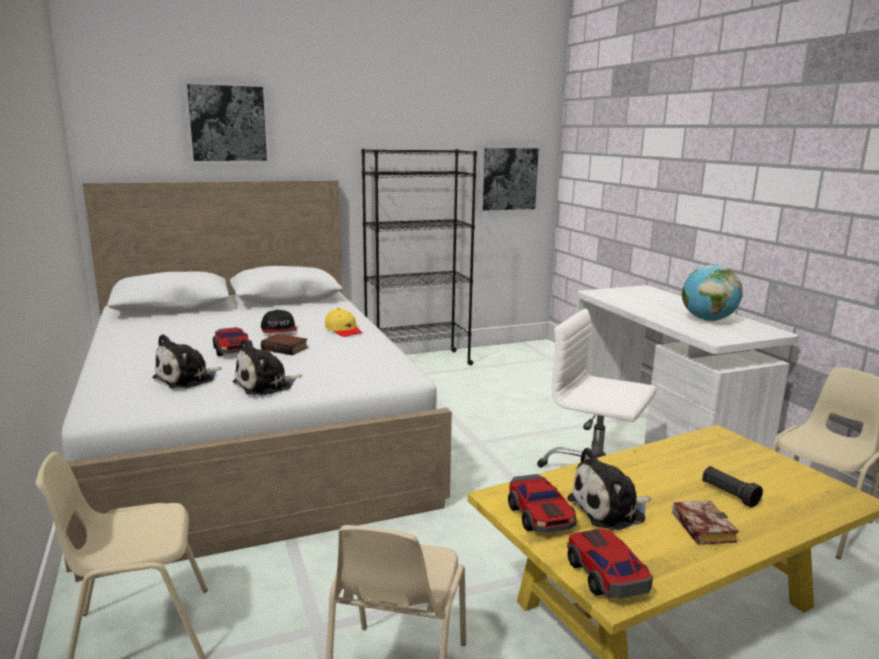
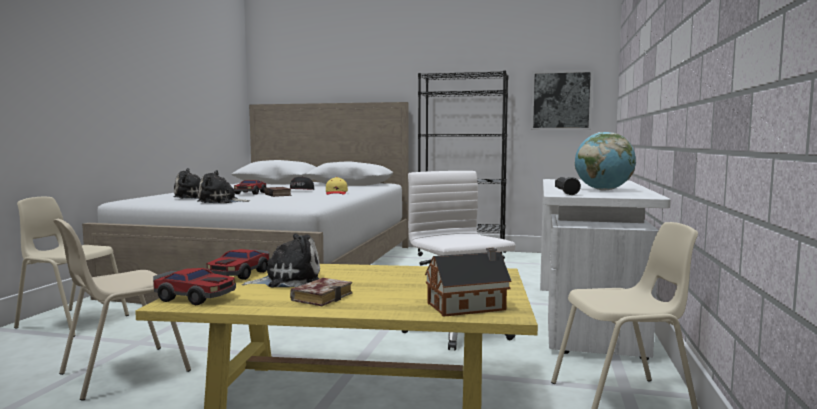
camera: 35 degrees right, 10 degrees down
(227, 123) = (336, 64): picture -> none
(607, 575) = (195, 297): toy car -> toy car turned 90 degrees clockwise
(610, 510) = (288, 280): plush toy -> plush toy turned 150 degrees clockwise
(729, 494) = (397, 292): black flashlight -> black flashlight (566, 193)
(814, 497) = (469, 306): none -> toy house

